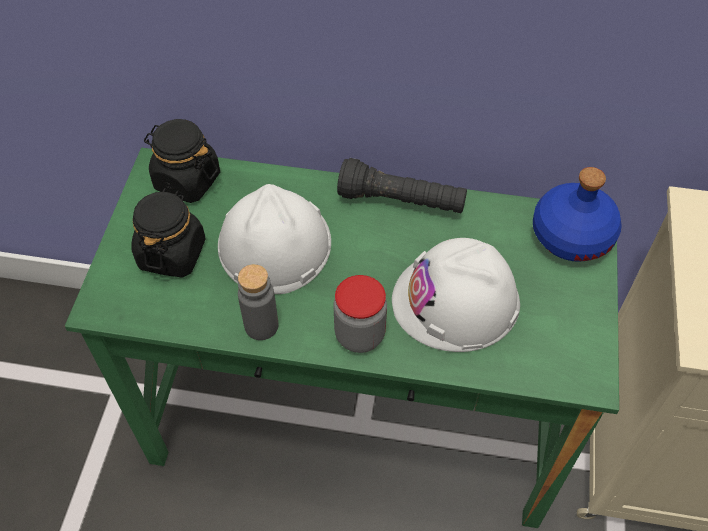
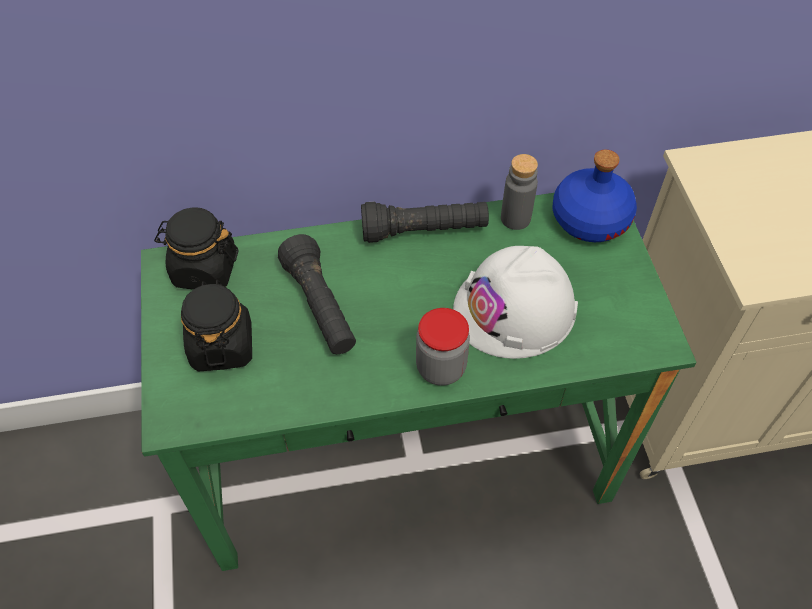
camera: 20 degrees left, 0 degrees up
(261, 325) = (343, 388): grey bottle -> grey bottle (515, 218)
(274, 244) = (320, 307): white hard hat -> black flashlight

